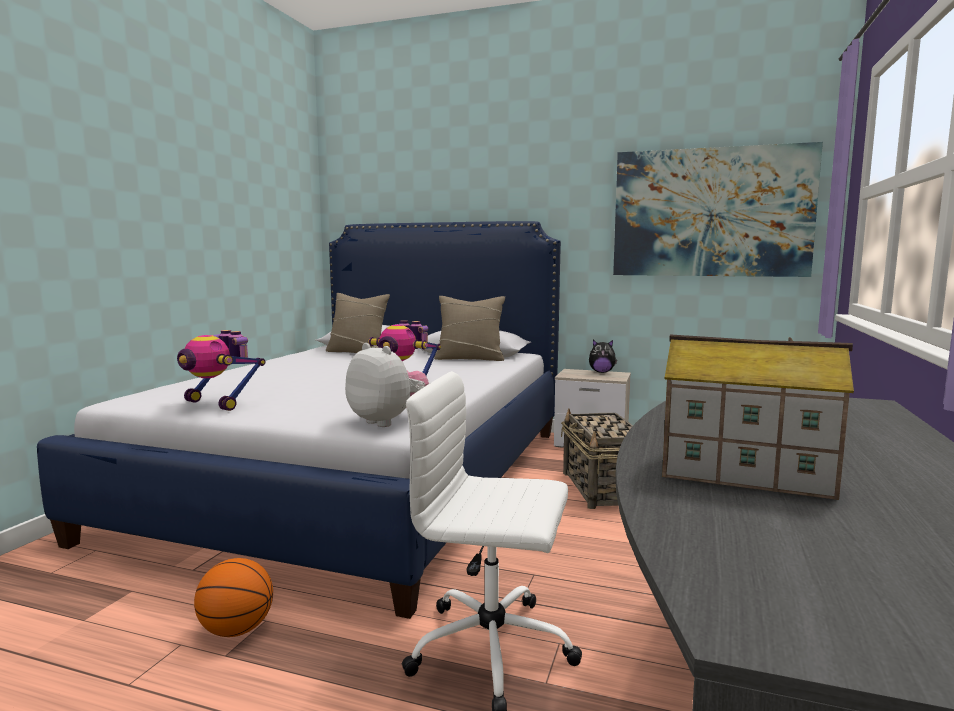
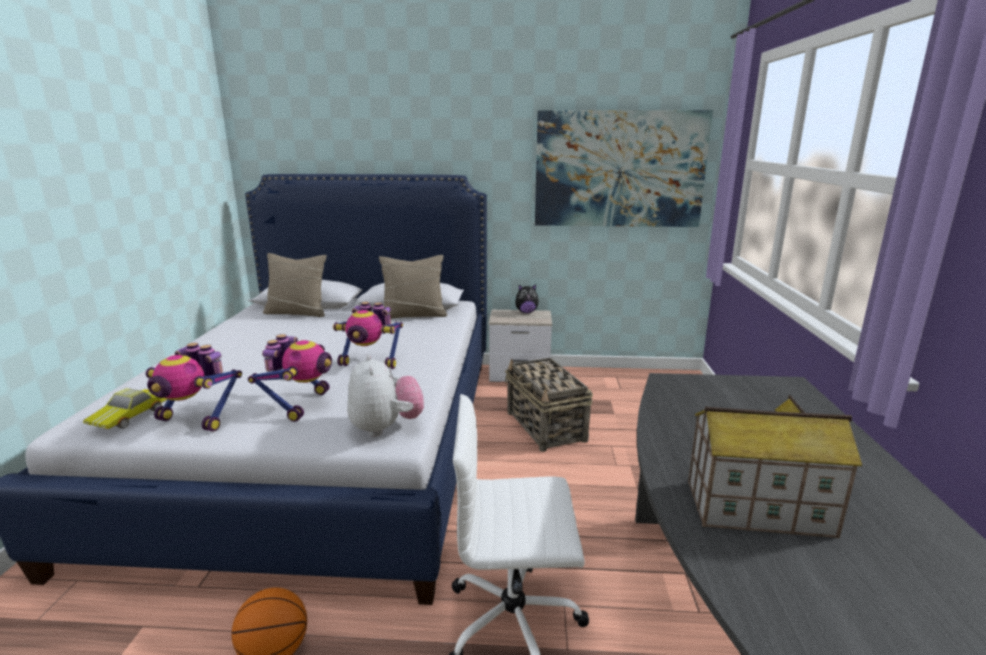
camera: 15 degrees left, 10 degrees up
(166, 397) = (131, 416): none -> toy car
(318, 402) = (301, 404): none -> toy robot
(387, 421) = (386, 428): plush toy -> plush toy turned 45 degrees clockwise

